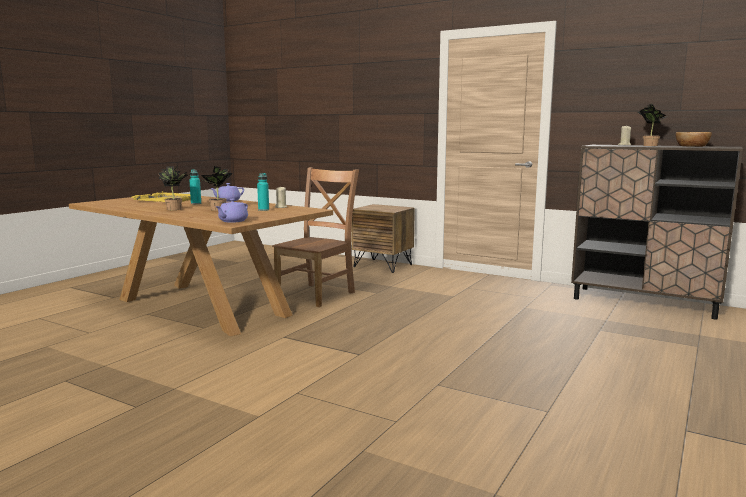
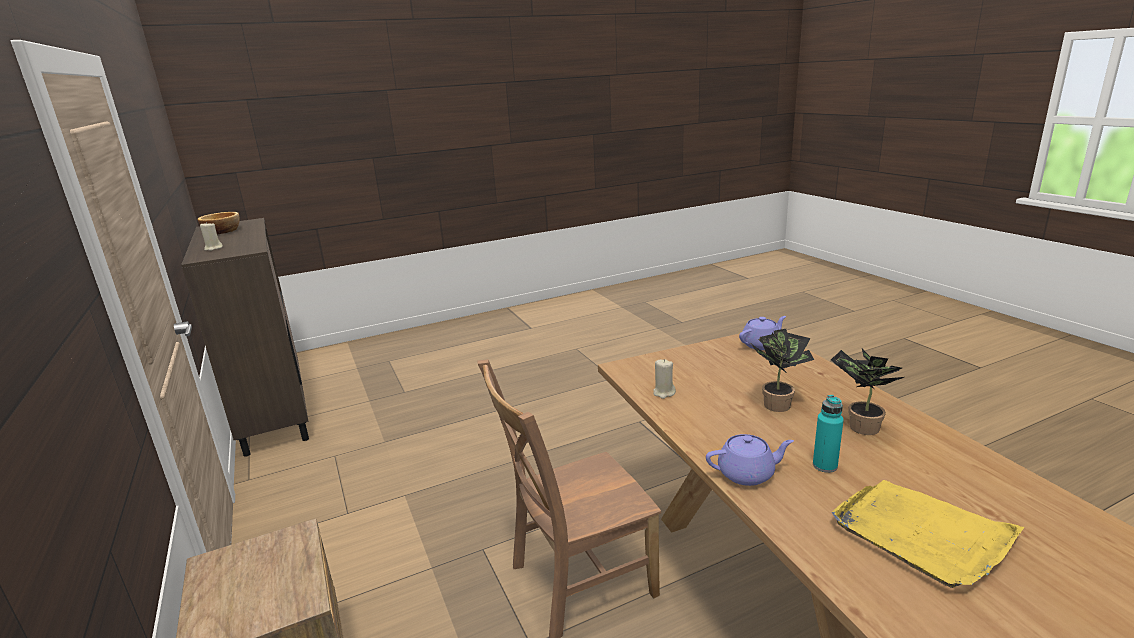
camera: 145 degrees left, 10 degrees up
(263, 210) = (700, 384): turquoise bottle -> none
(649, 145) = (220, 241): potted plant -> none

